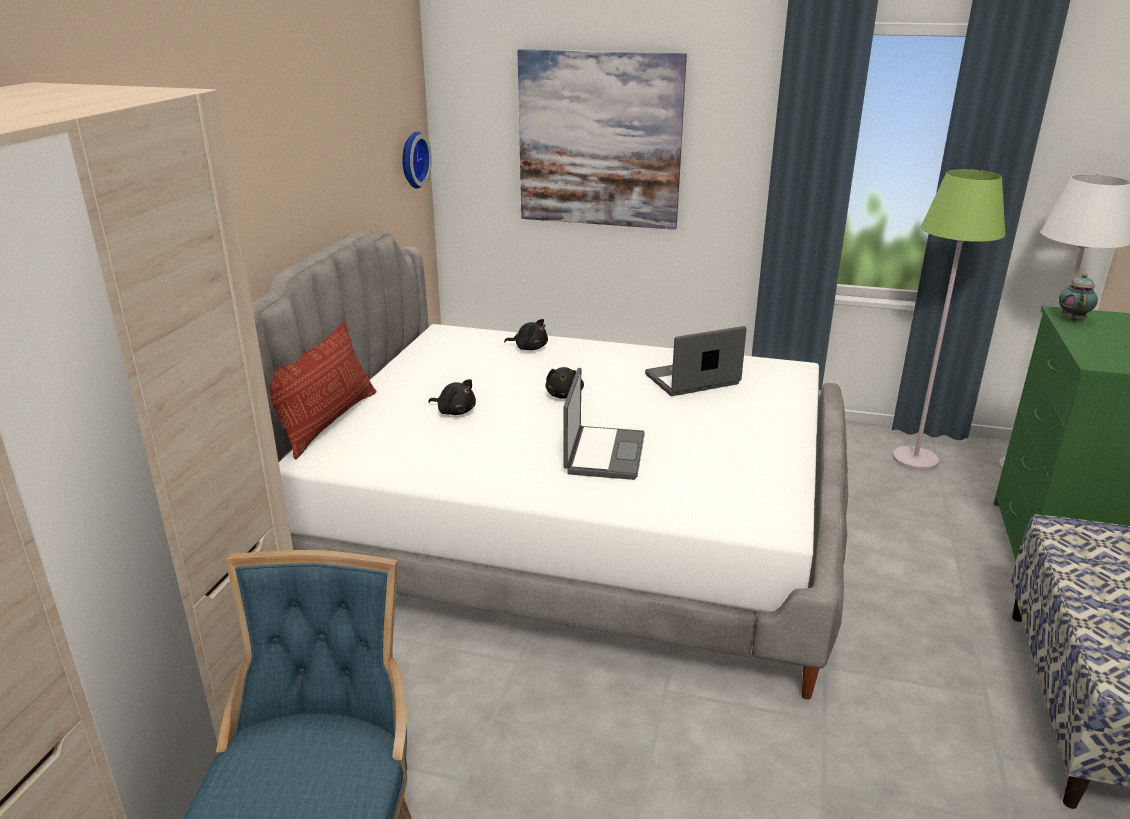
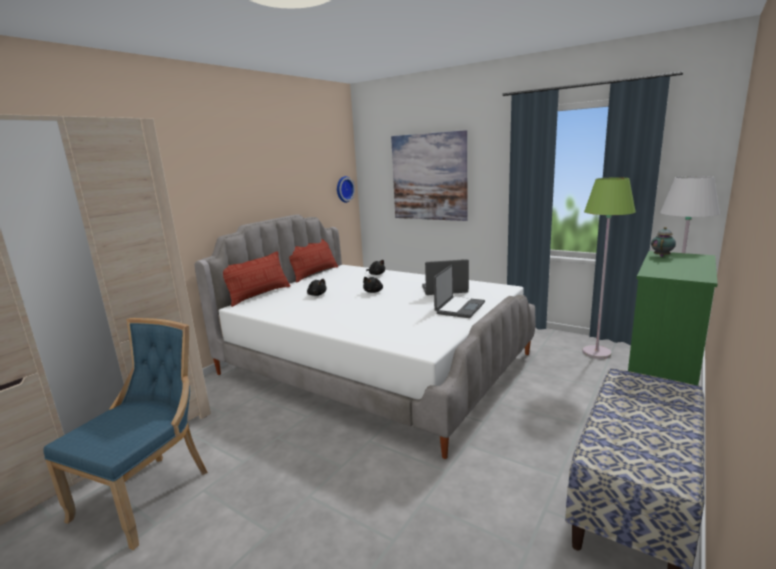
camera: 20 degrees right, 10 degrees down
(397, 353) = (314, 274): none -> pillow
(603, 454) = (367, 314): laptop -> laptop (459, 308)

